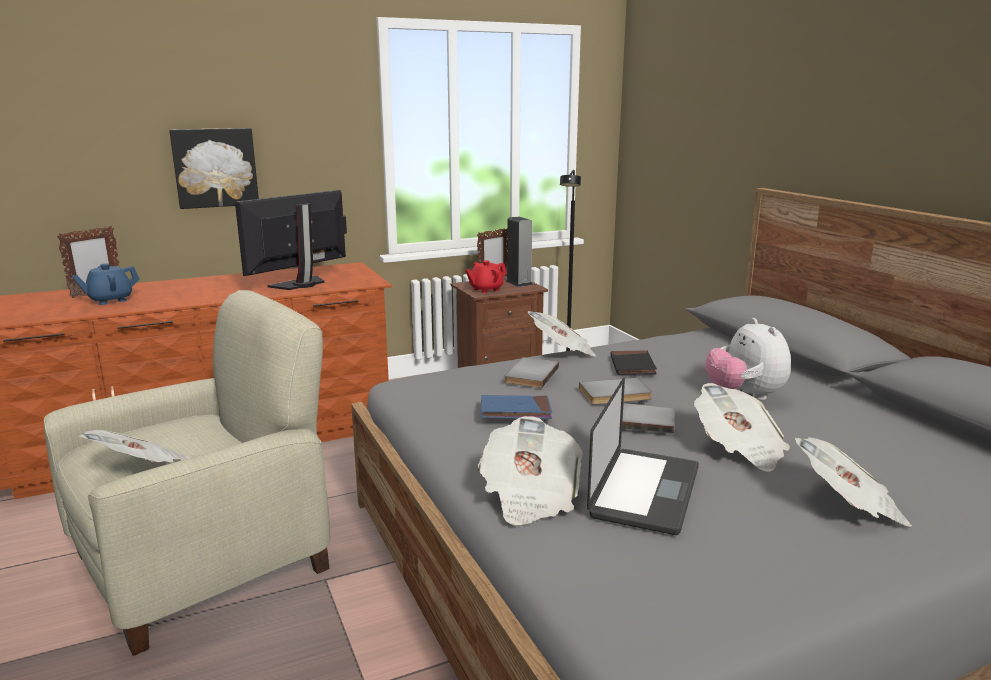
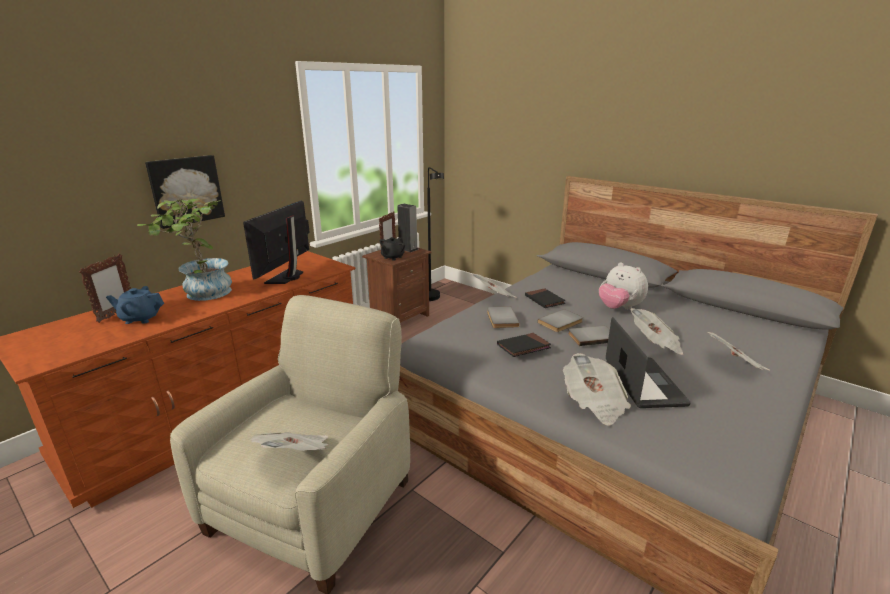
camera: 25 degrees left, 5 degrees up
(110, 300) = (140, 318): blue teapot -> blue teapot turned 60 degrees clockwise
(194, 288) = (202, 294): none -> potted plant
(485, 289) = (392, 257): red teapot -> black teapot
(515, 411) = (523, 347): blue book -> black book

